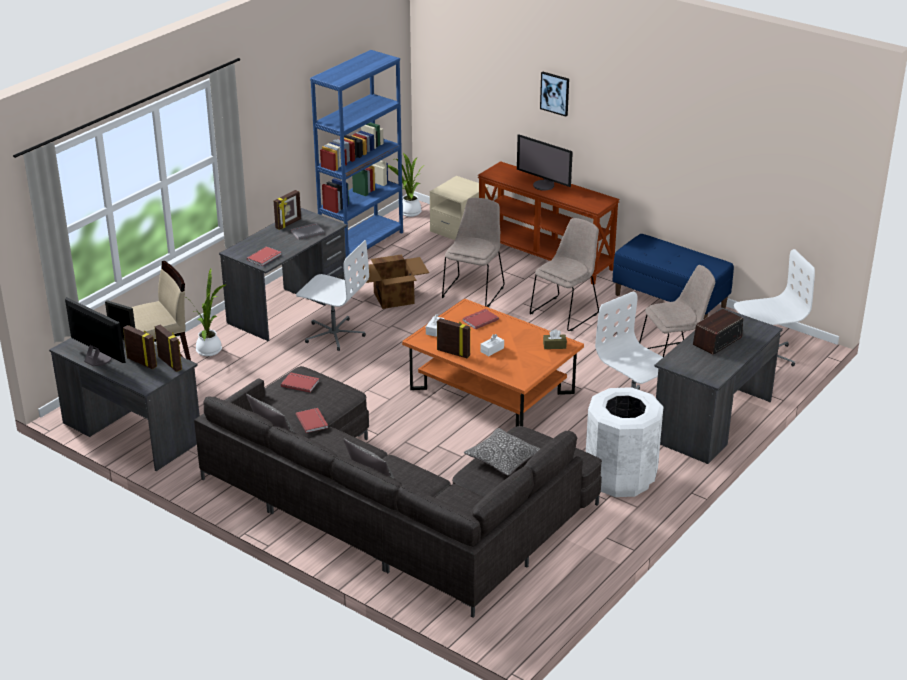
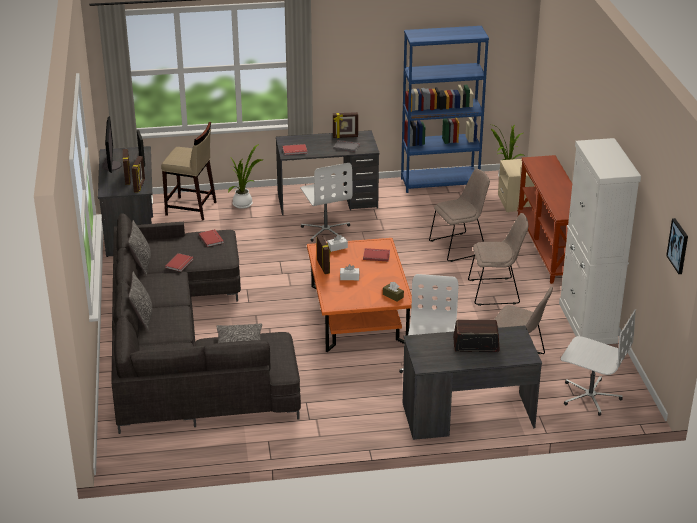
camera: 45 degrees right, 0 degrees up
(394, 298) = (400, 226): cardboard box -> none
(544, 185) = (554, 184): monitor -> none
(555, 93) = (580, 106): picture -> picture (678, 246)
(621, 478) = (340, 413): white trash can -> none
(670, 301) = (587, 323): blue bench -> white cabinet

